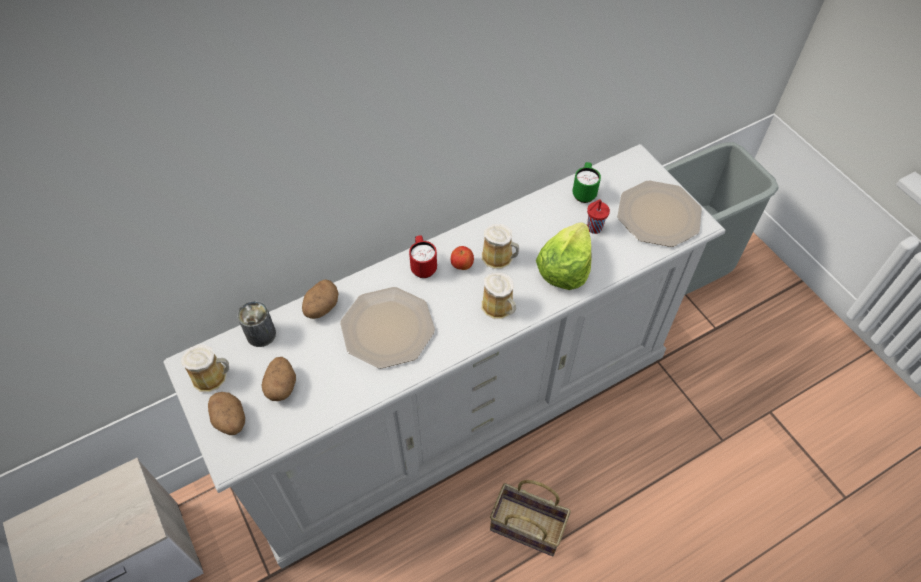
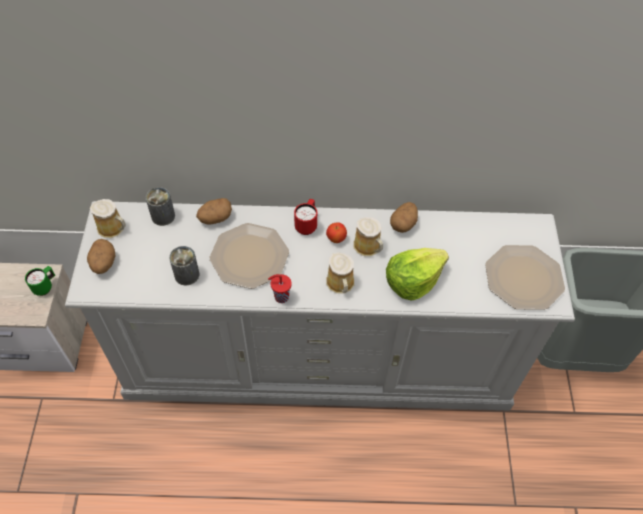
camera: 30 degrees right, 0 degrees up
(281, 386) = (151, 258): potato -> potato (403, 224)
(334, 382) = (187, 274): none -> can
(525, 527) = (308, 475): basket -> none
(584, 192) = (474, 230): green mug -> green mug (45, 286)
(593, 228) = (460, 262): red cup -> red cup (280, 297)

